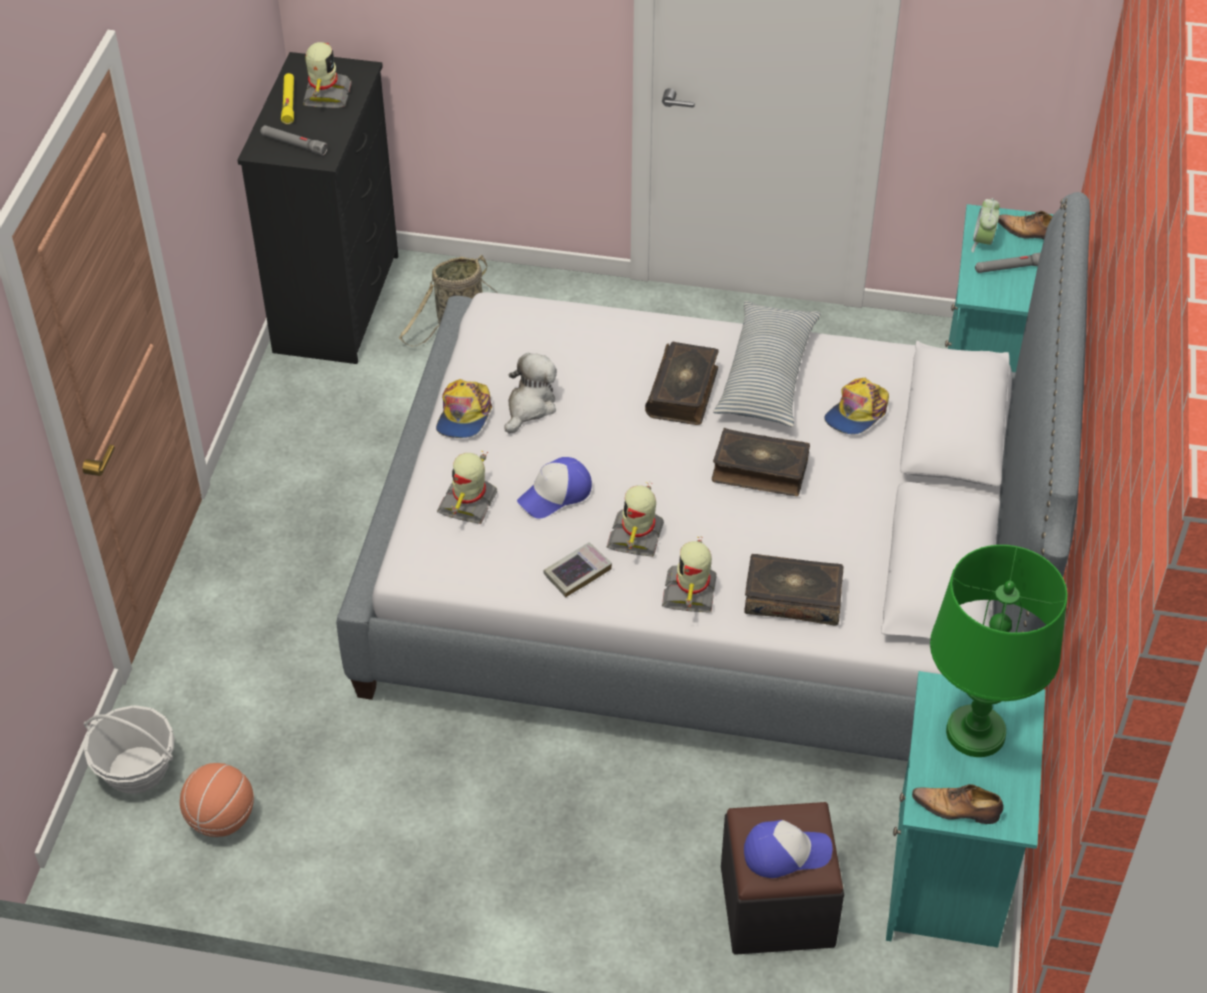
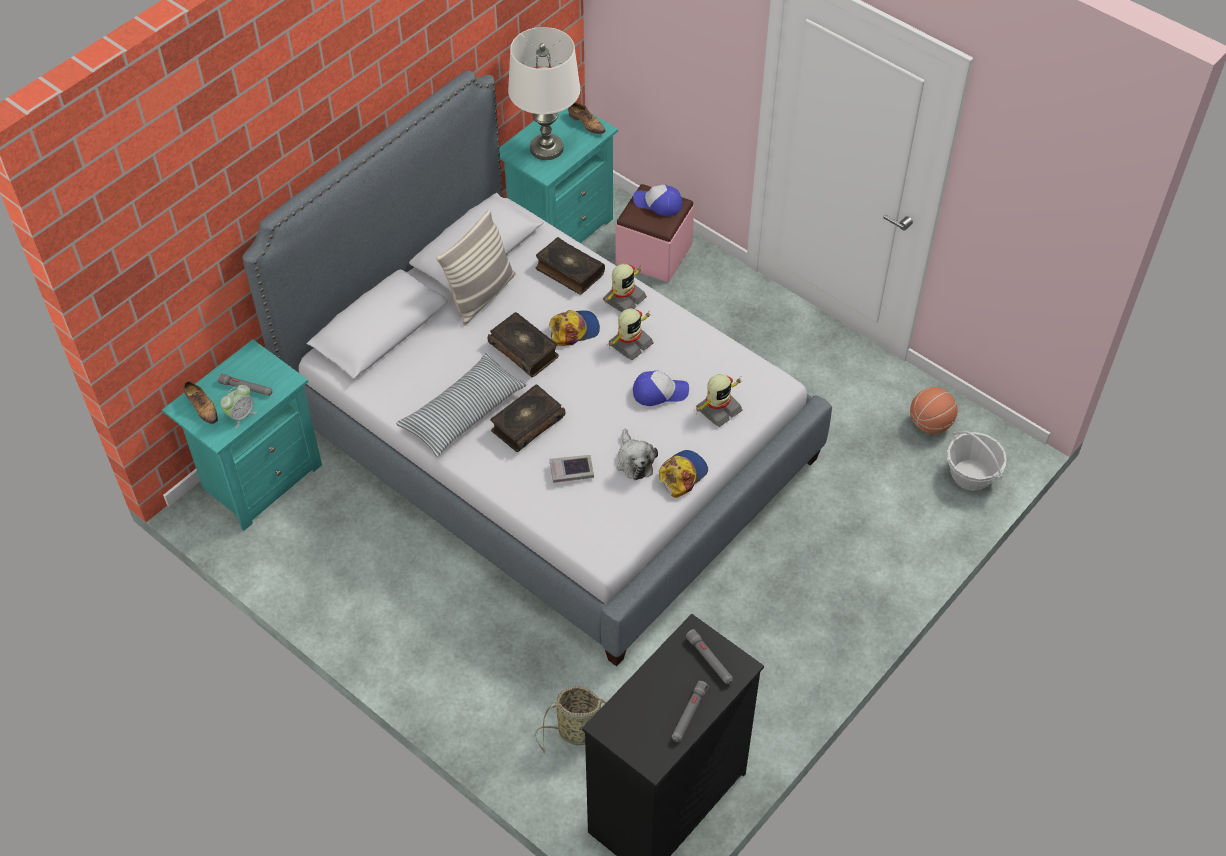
camera: 150 degrees left, 5 degrees up
(288, 102) = (689, 714): yellow flashlight -> grey flashlight
(326, 95) = (653, 708): toy robot -> none
(530, 406) = (634, 461): plush toy -> plush toy turned 75 degrees counterclockwise
(577, 572) = (680, 338): book -> book (571, 471)
(777, 906) = (654, 254): black ottoman -> pink ottoman
(857, 413) = (431, 361): cap -> cap (574, 330)
(875, 515) = (481, 295): none -> pillow
(975, 733) = (547, 148): green table lamp -> white table lamp

